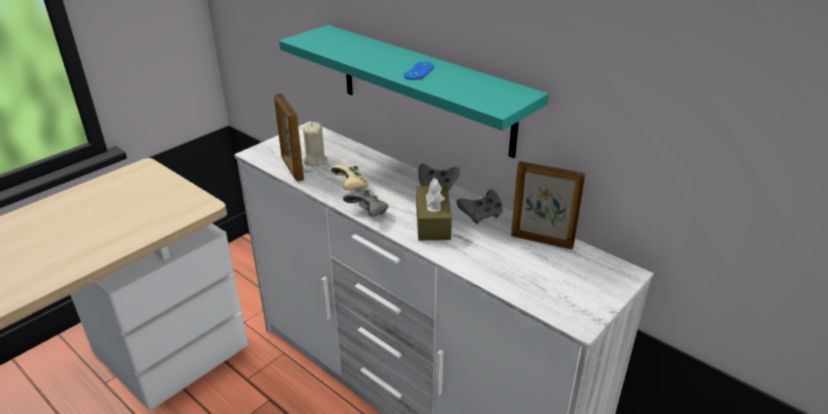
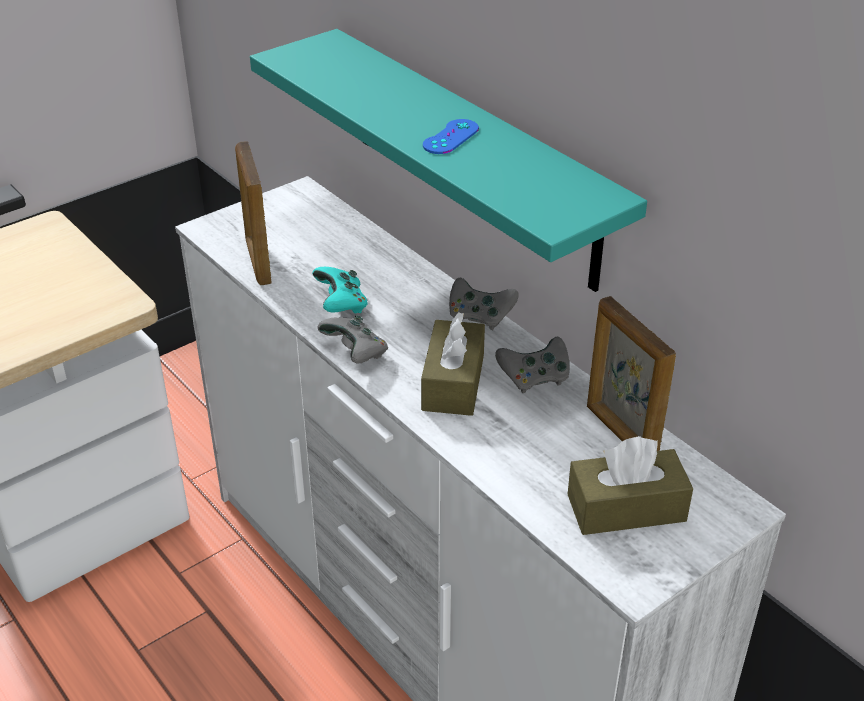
camera: 10 degrees right, 5 degrees up
(315, 160) = (297, 250): beige candle -> none
(351, 187) = (341, 305): beige game controller -> turquoise game controller
(542, 240) = (620, 433): picture frame -> picture frame turned 150 degrees counterclockwise
(560, 280) = (626, 508): none -> brown tissue box

